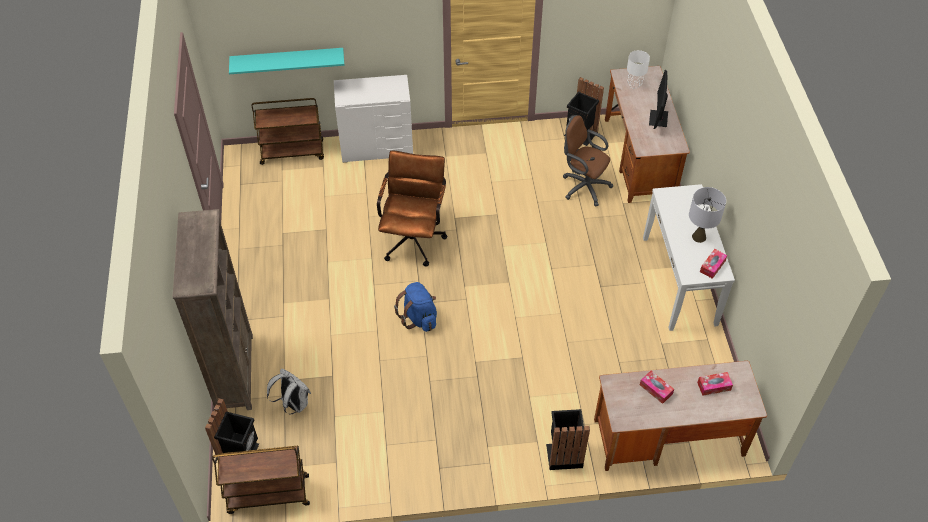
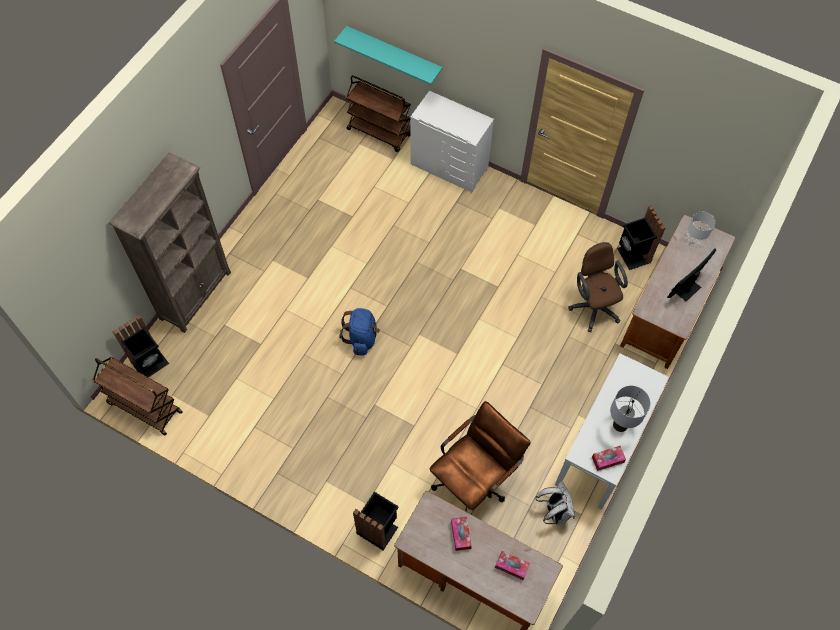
camera: 35 degrees right, 10 degrees up
(293, 404) = (215, 348): white backpack -> white backpack (554, 511)
(413, 237) = (414, 265): brown office chair -> brown office chair (474, 479)

